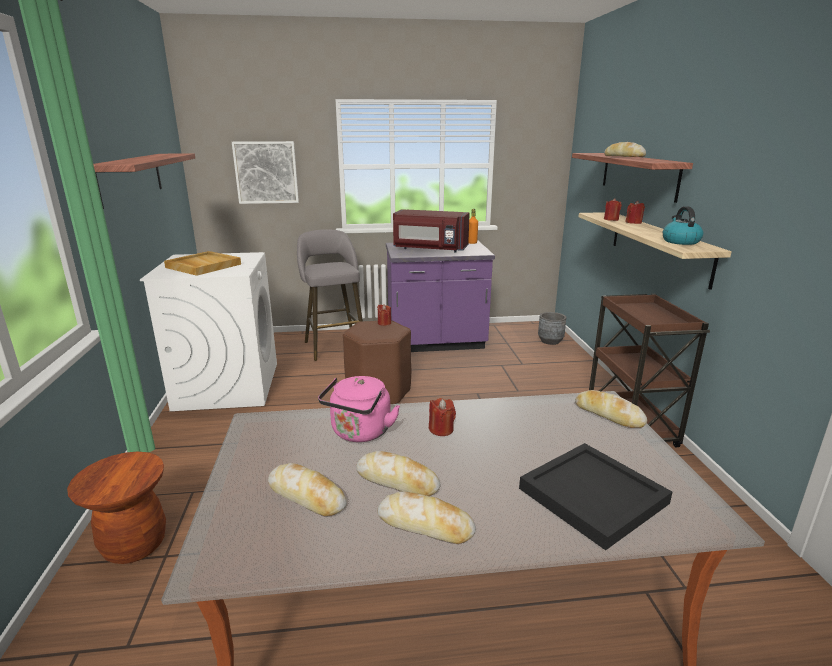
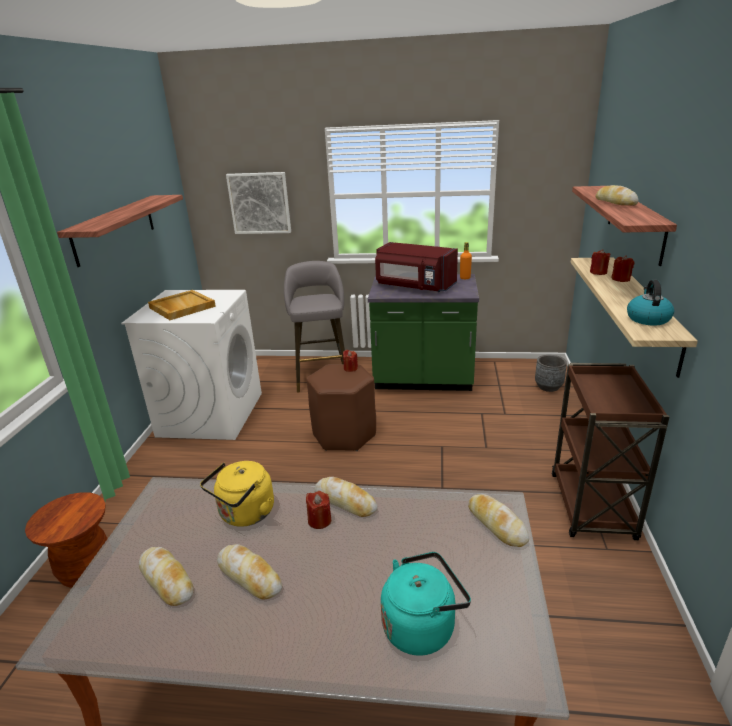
camera: 15 degrees right, 5 degrees up
(360, 433) = (245, 514): pink kettle -> yellow kettle
(425, 525) = (248, 631): bread -> bread (345, 501)
(436, 343) = (423, 380): purple counter -> green counter
(594, 496) = (422, 626): black tray -> turquoise kettle

